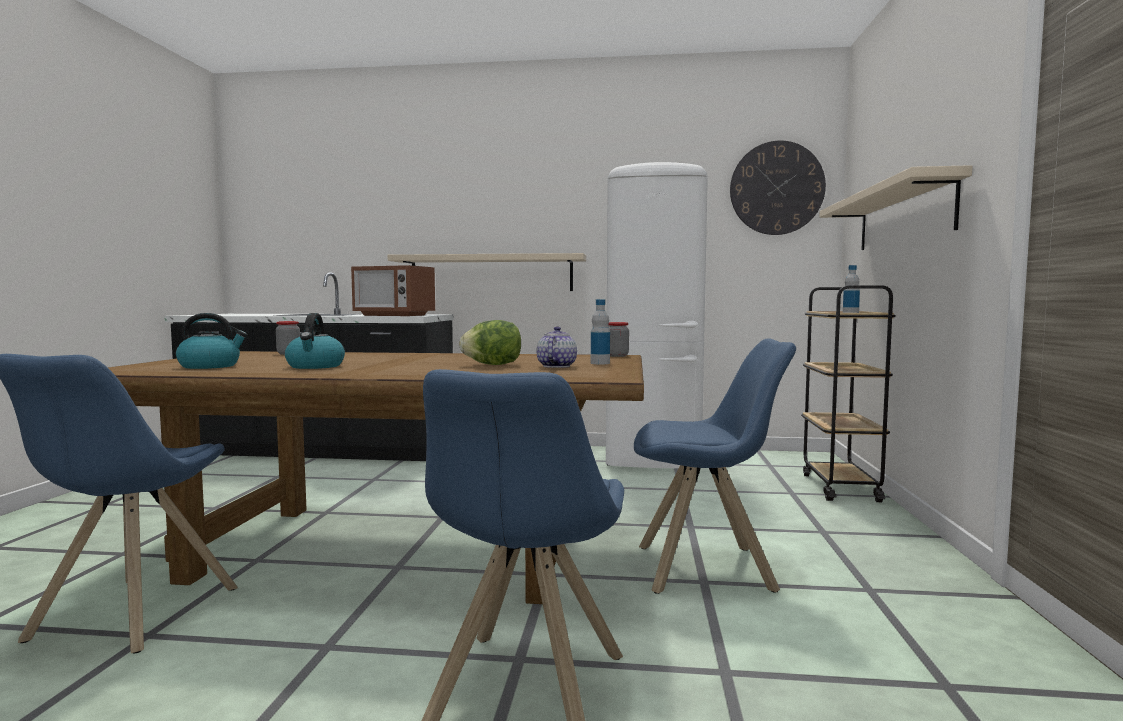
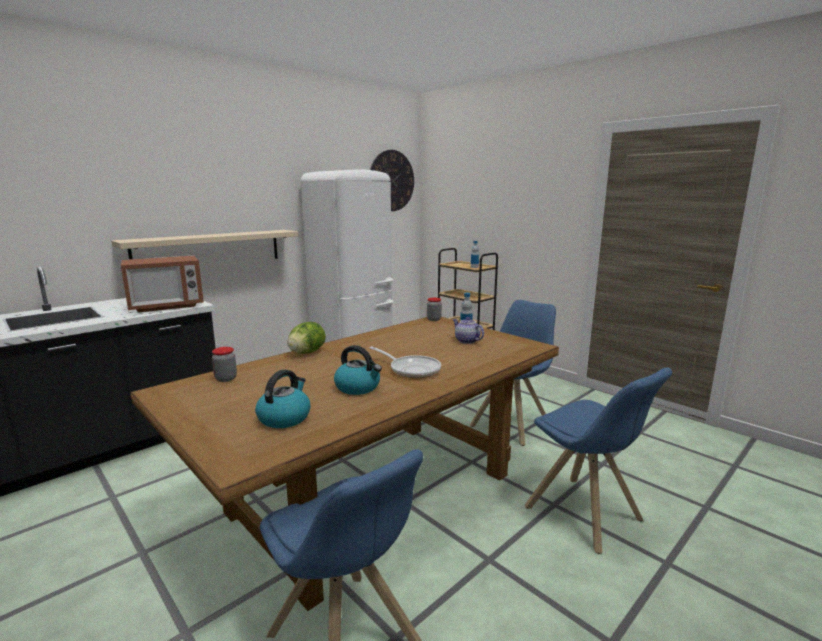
camera: 50 degrees left, 10 degrees up
(401, 368) = (412, 369): none -> frying pan
(493, 365) = (434, 349): lettuce -> lettuce (306, 353)
(903, 217) = (494, 214): beige shelf -> none

